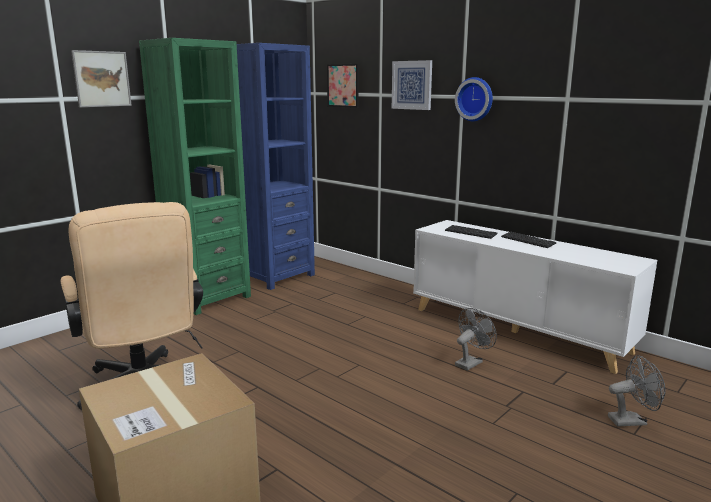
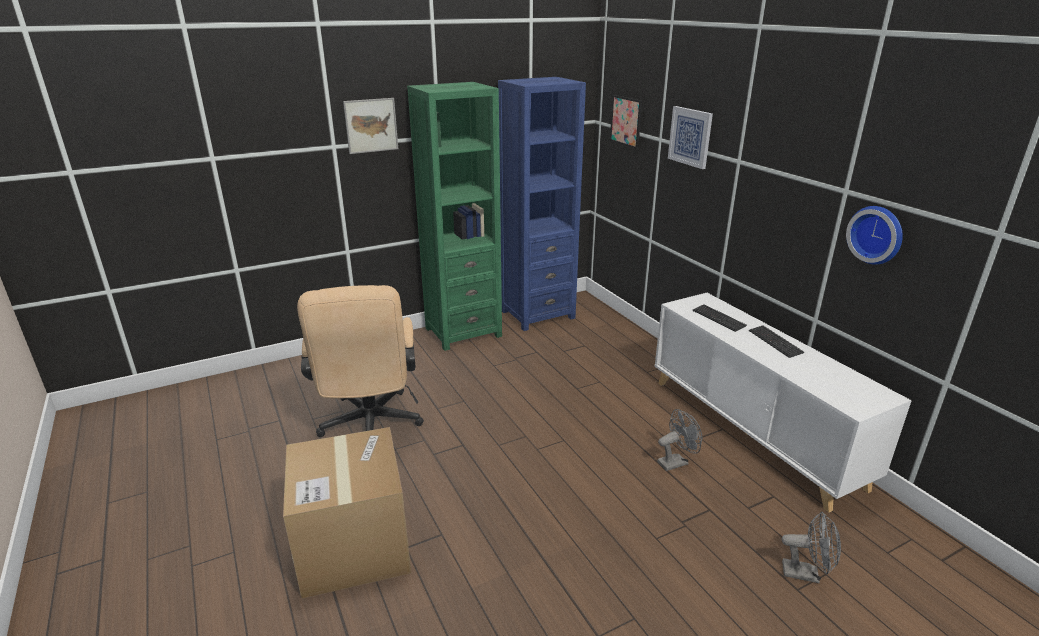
camera: 20 degrees right, 10 degrees up
(475, 99) = (750, 168): wall clock -> wall clock (877, 234)

